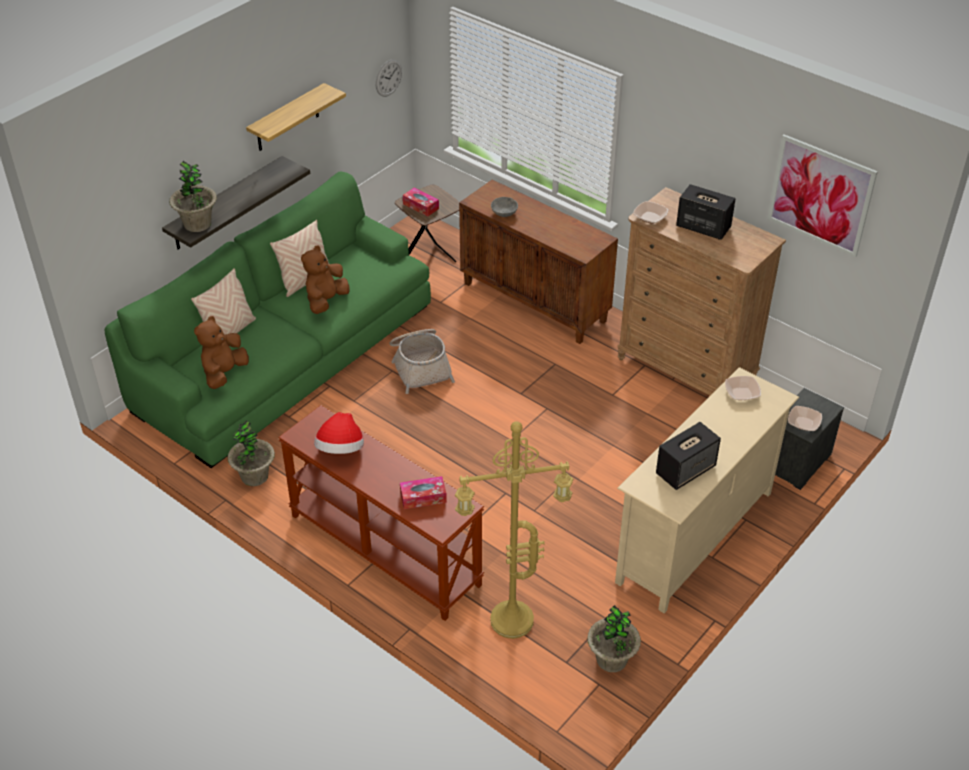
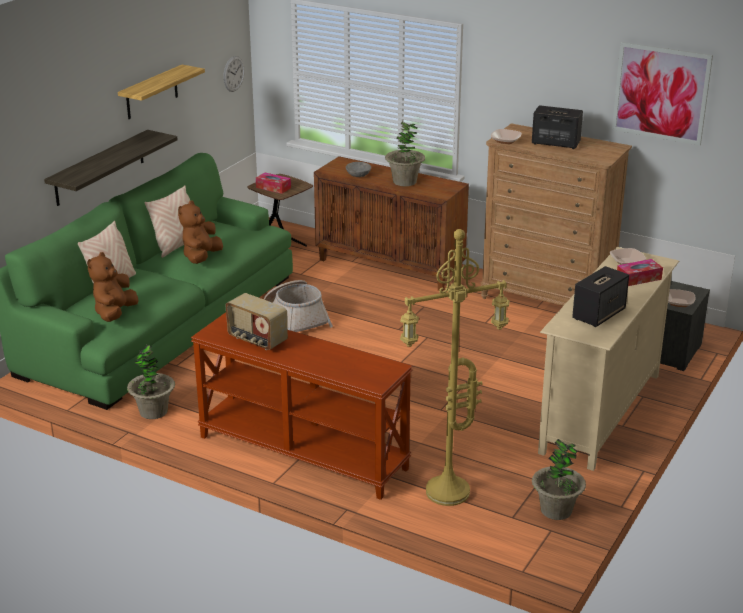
camera: 10 degrees left, 15 degrees down
(197, 224) = (79, 174): potted plant -> potted plant (404, 182)
(340, 450) = (257, 340): hat -> radio
(423, 497) = (350, 364): tissue box -> tissue box (638, 278)

